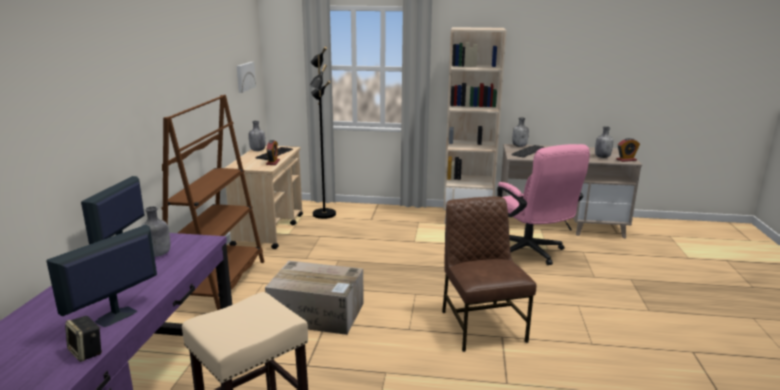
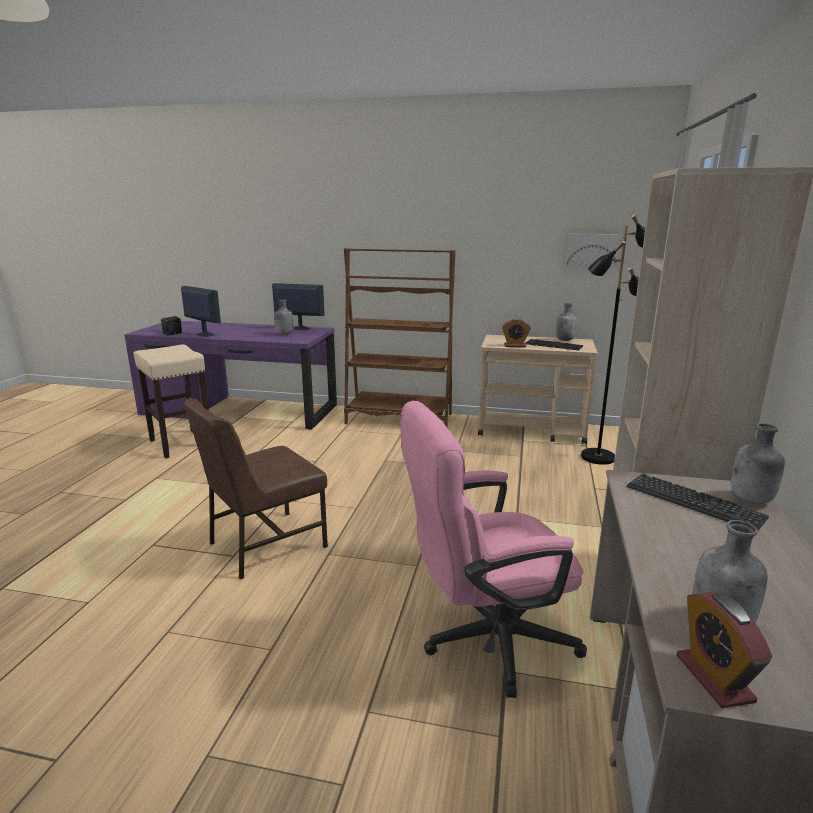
camera: 95 degrees right, 0 degrees up
(318, 313) = (334, 458): cardboard box -> none
(481, 325) = (265, 544): brown chair -> brown chair turned 150 degrees clockwise

